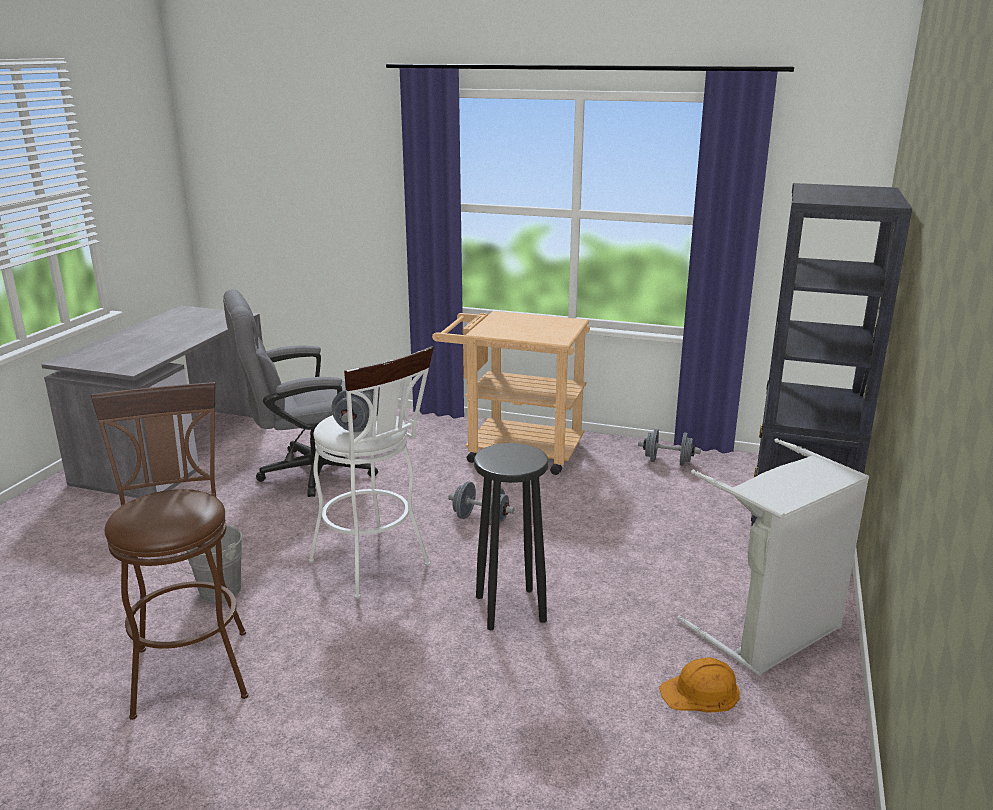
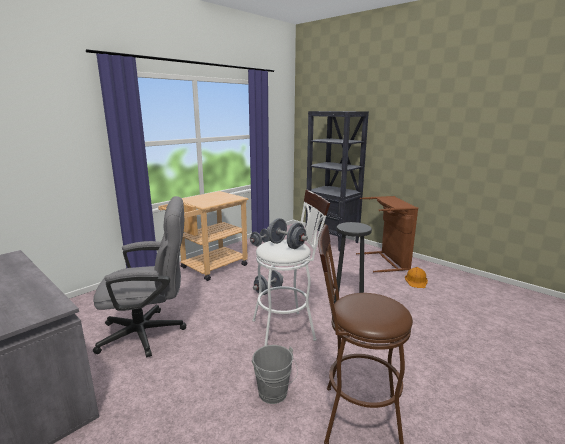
camera: 65 degrees left, 5 degrees down
(306, 472) = (150, 332): grey office chair -> grey office chair turned 105 degrees counterclockwise
(771, 633) = (387, 261): grey laundry basket -> brown laundry basket

